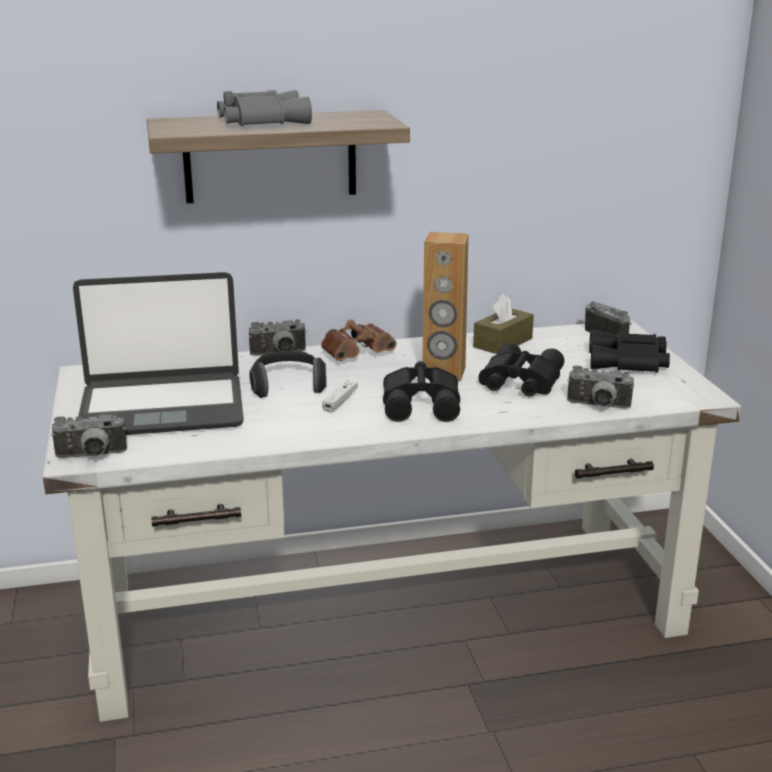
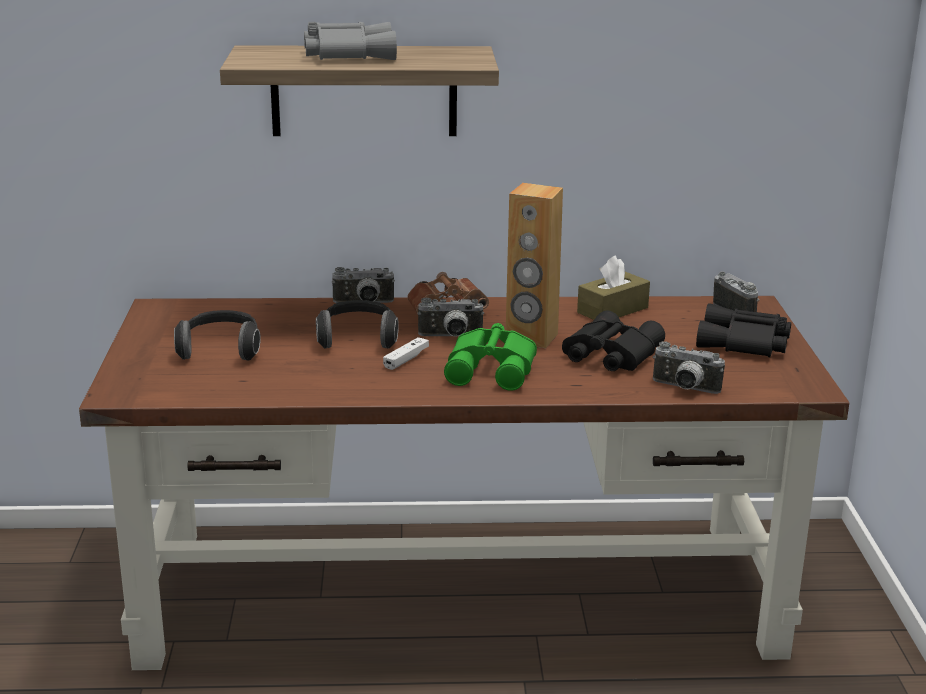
camera: 10 degrees right, 0 degrees up
(91, 456) = (132, 393): camera -> camera (450, 337)
(162, 407) = (221, 350): laptop -> headphones
(388, 608) = (462, 592): white desk -> brown desk
(423, 403) = (493, 369): black binoculars -> green binoculars

